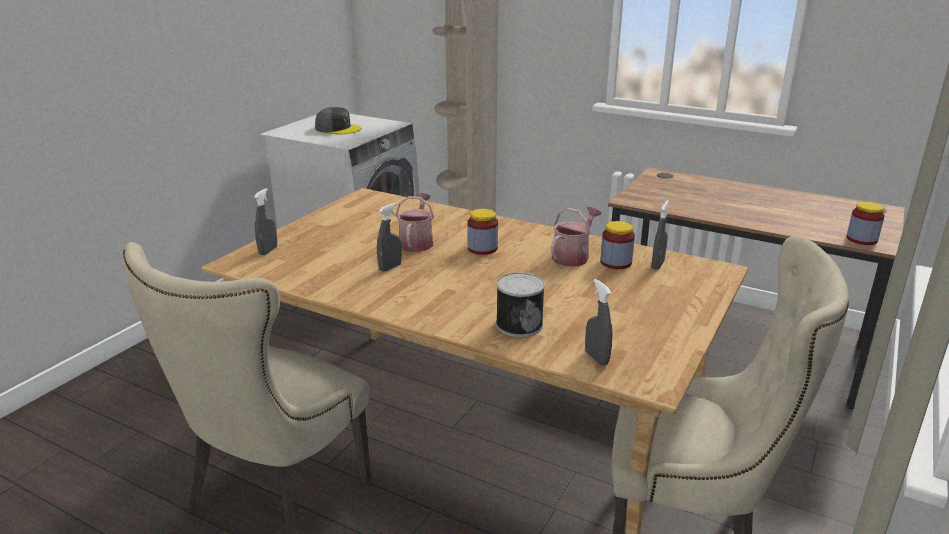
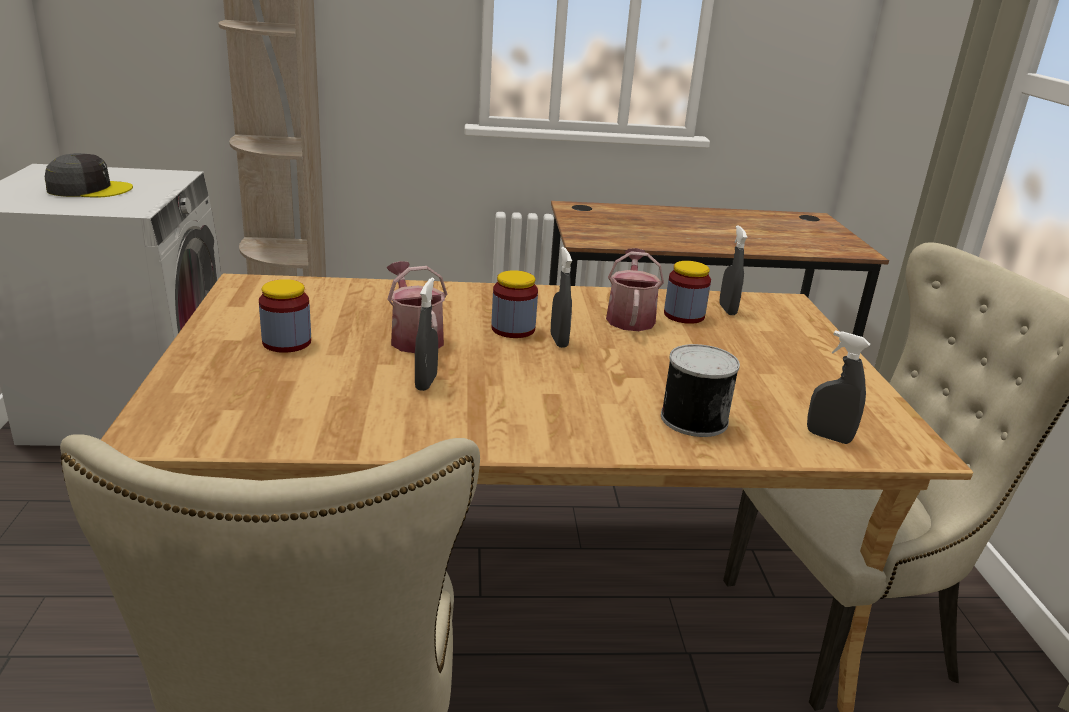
camera: 35 degrees left, 0 degrees up
(268, 251) = (189, 400): grey spray bottle -> grey spray bottle (559, 341)
(861, 239) = (840, 249): jar -> jar (287, 342)

